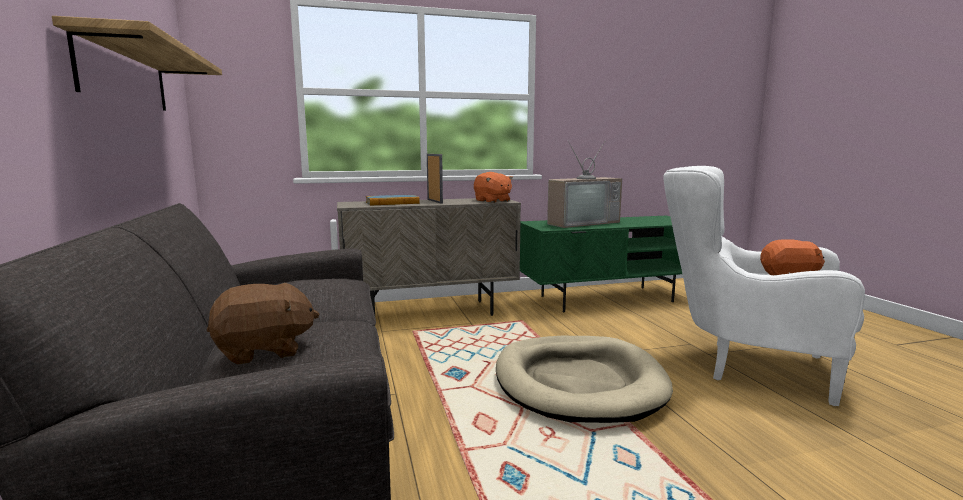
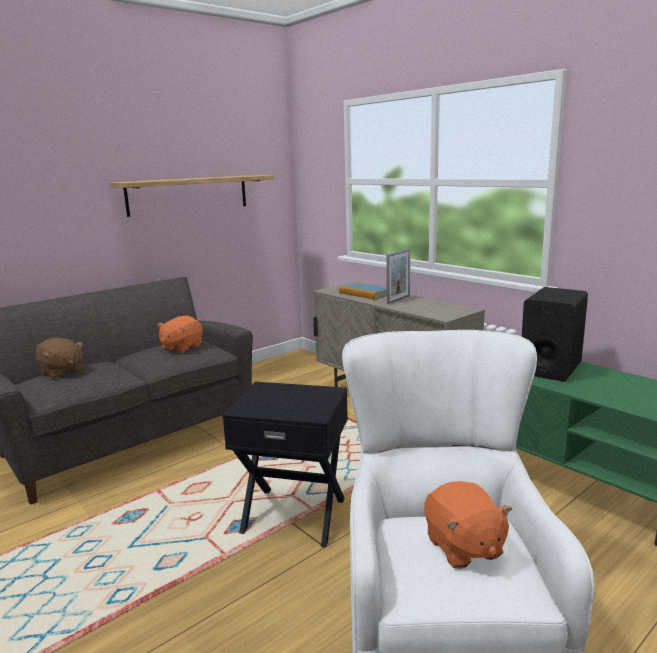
camera: 65 degrees right, 5 degrees up
(492, 201) = (437, 312): orange plush toy -> orange plush toy (181, 347)
(578, 383) = (294, 515): beige dog bed -> black side table
(581, 222) = (550, 368): television -> black speaker

